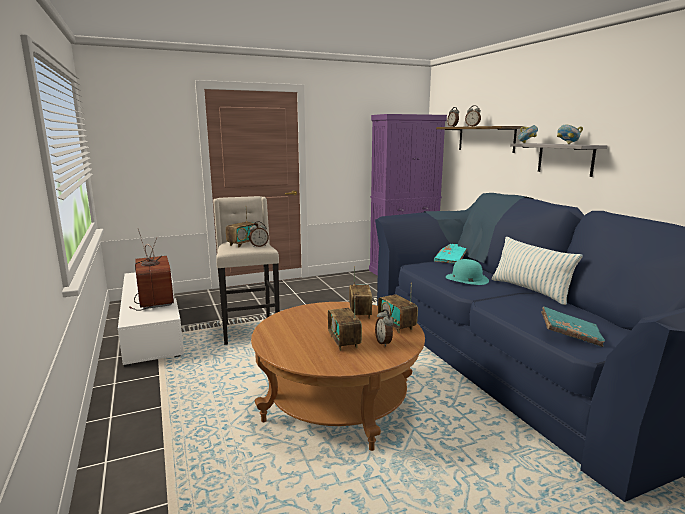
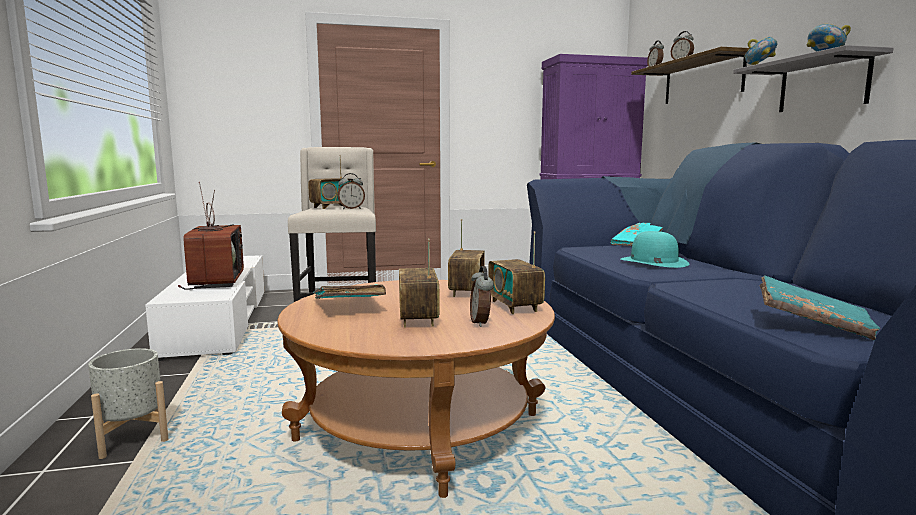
camera: 10 degrees right, 5 degrees down
(151, 431) = (132, 438): none -> grey planter
(293, 334) = (348, 307): none -> turquoise book
(530, 290) = (756, 276): pillow -> none

